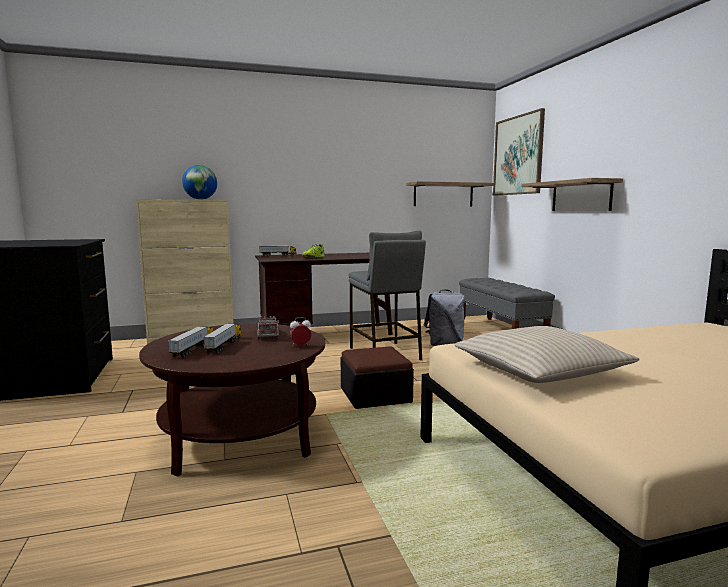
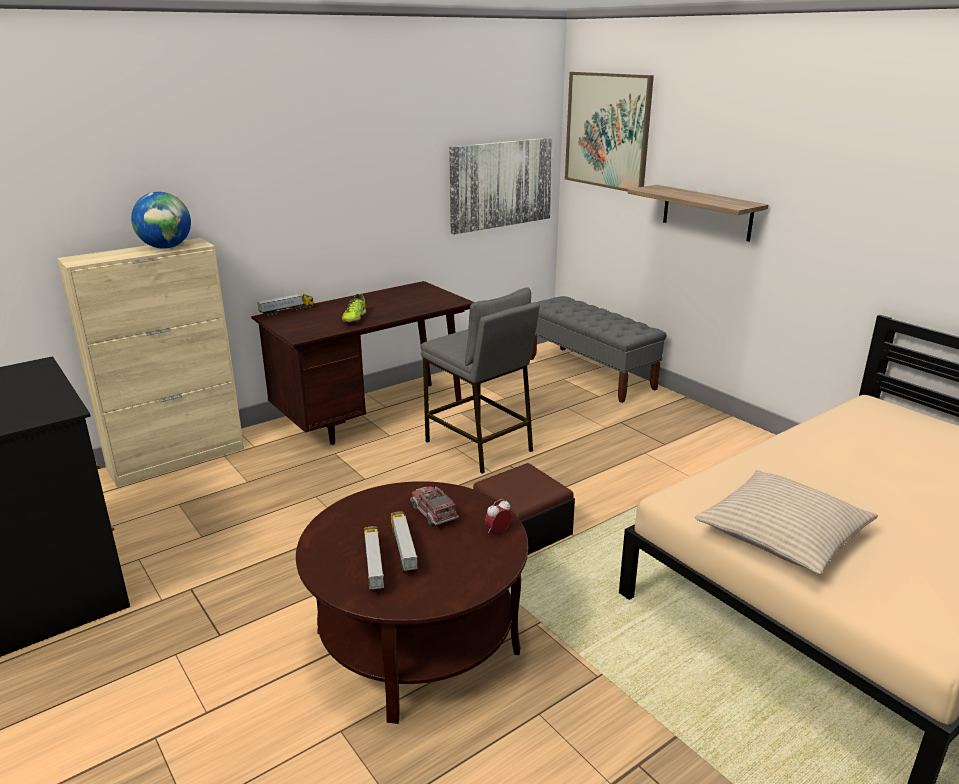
camera: 20 degrees left, 15 degrees up
(443, 194) = (501, 184): shelf -> picture
(444, 344) = (540, 413): grey backpack -> none

